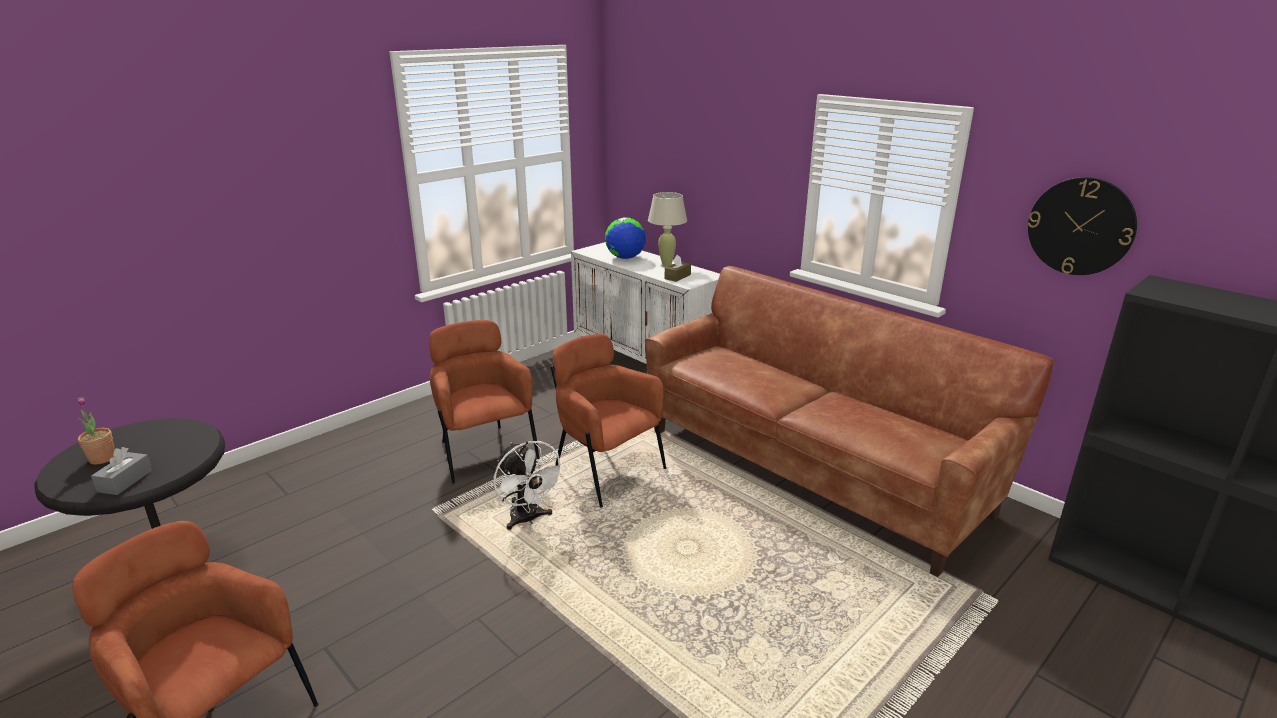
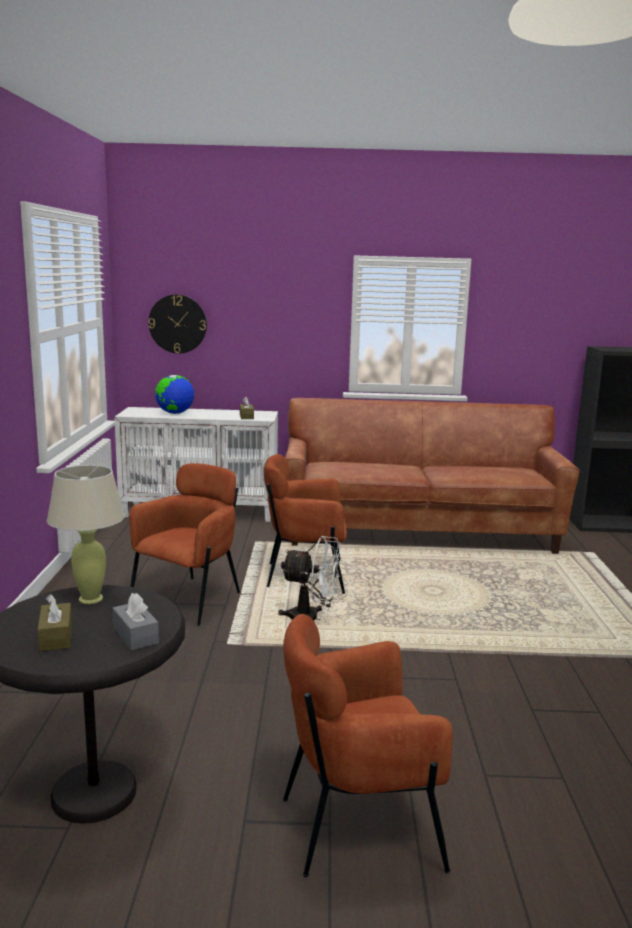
camera: 45 degrees left, 10 degrees down
(102, 458) = (56, 636): potted plant -> brown tissue box
(484, 452) = (190, 599): brown armchair -> brown armchair turned 105 degrees clockwise
(666, 265) = (219, 412): beige table lamp -> beige table lamp (90, 598)
(1080, 226) = (544, 325): wall clock -> wall clock (178, 324)

